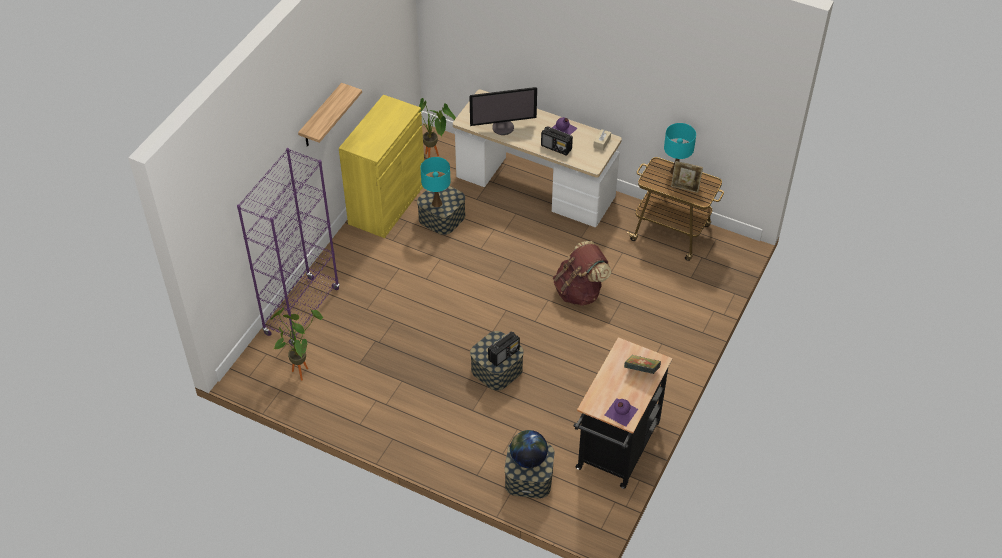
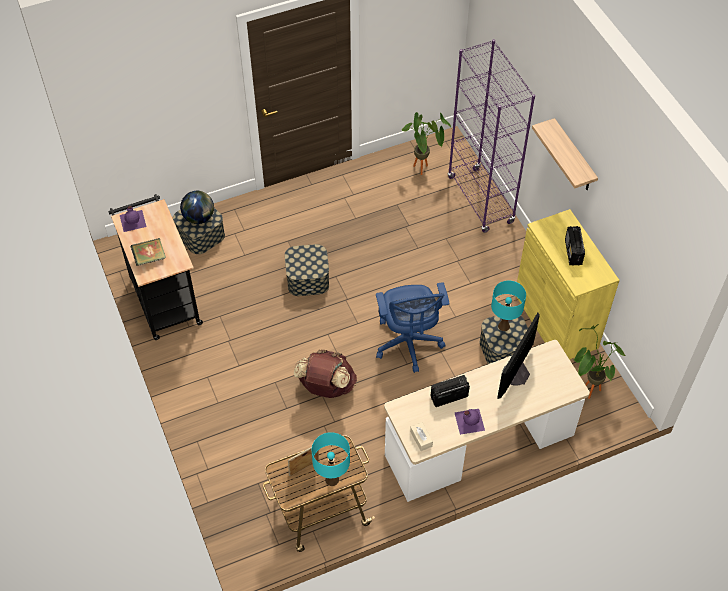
camera: 130 degrees right, 5 degrees up
(493, 270) = (408, 344): none -> blue office chair
(504, 355) = (299, 264): radio -> radio (573, 253)

